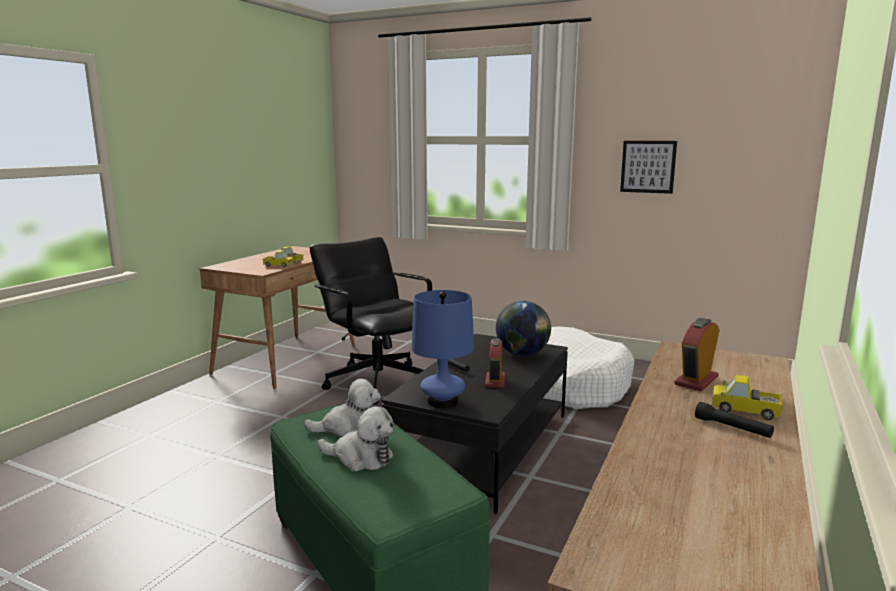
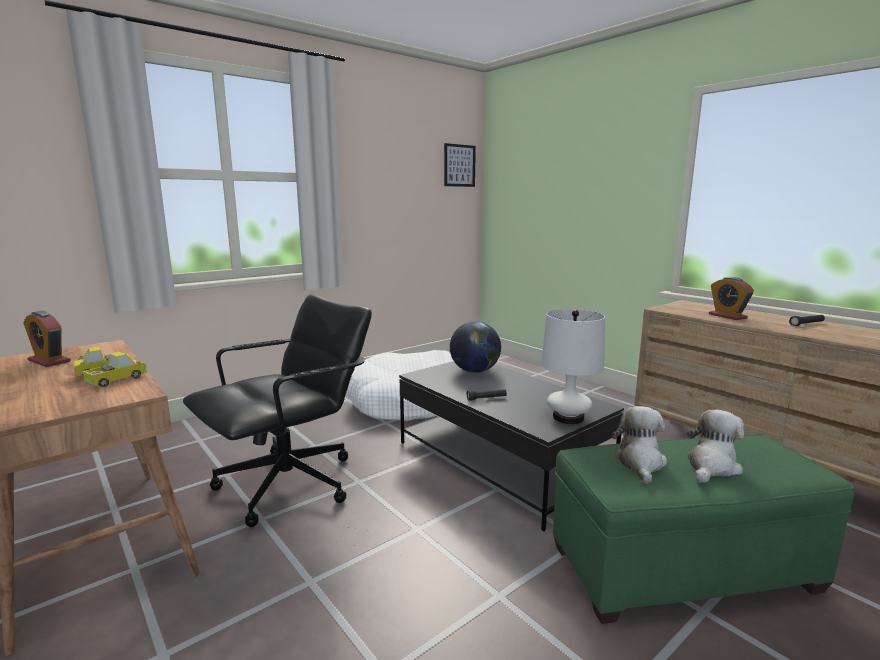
camera: 65 degrees left, 0 degrees up
(378, 381) = (290, 484): black office chair -> black office chair turned 150 degrees clockwise
(443, 401) = (568, 417): blue table lamp -> white table lamp
(495, 381) = (531, 391): alarm clock -> alarm clock (49, 361)
(648, 166) = (390, 202): picture -> picture (459, 165)
(744, 411) = (777, 318): toy truck -> none

